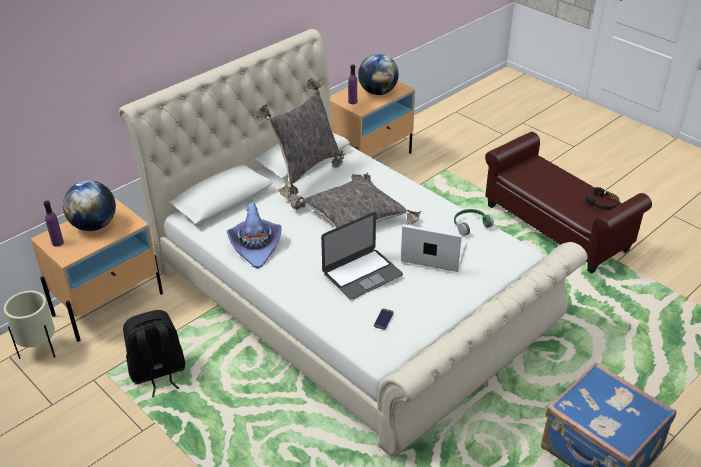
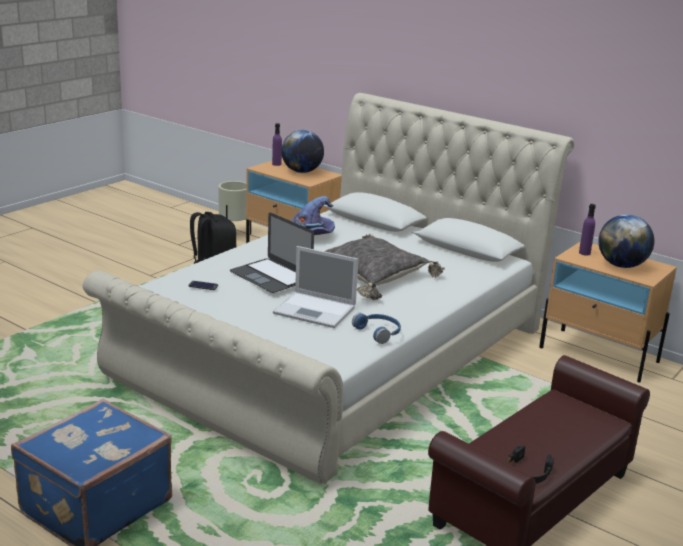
camera: 80 degrees right, 15 degrees down
(304, 176) = (434, 250): pillow -> none
(432, 253) = (316, 310): laptop -> laptop turned 105 degrees clockwise
(470, 225) = (379, 332): green headphones -> blue headphones

